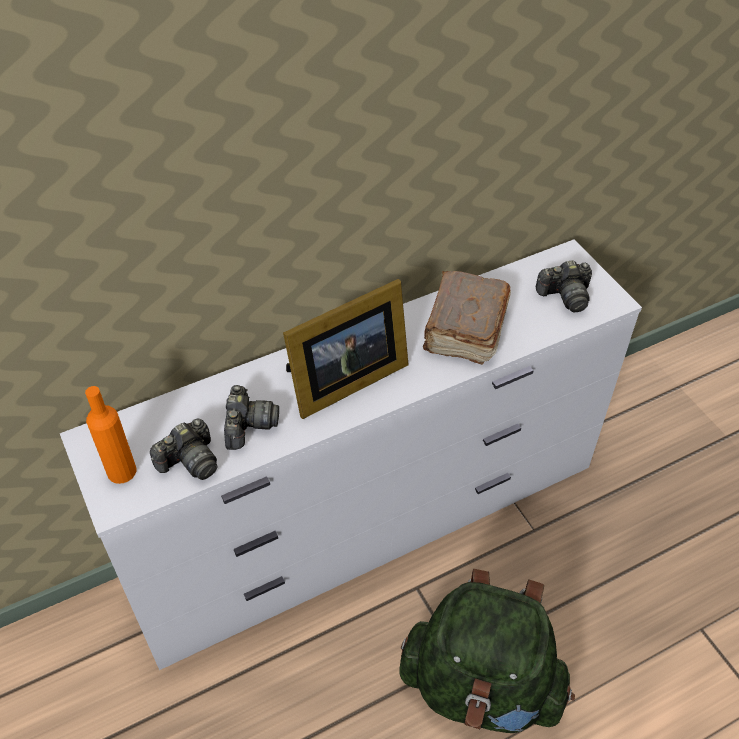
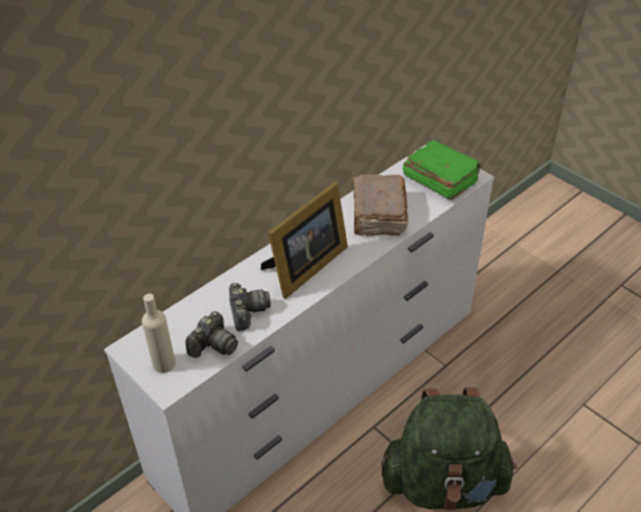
camera: 15 degrees left, 5 degrees down
(121, 471) = (164, 364): orange bottle -> beige bottle
(565, 296) = (439, 179): camera -> green book

